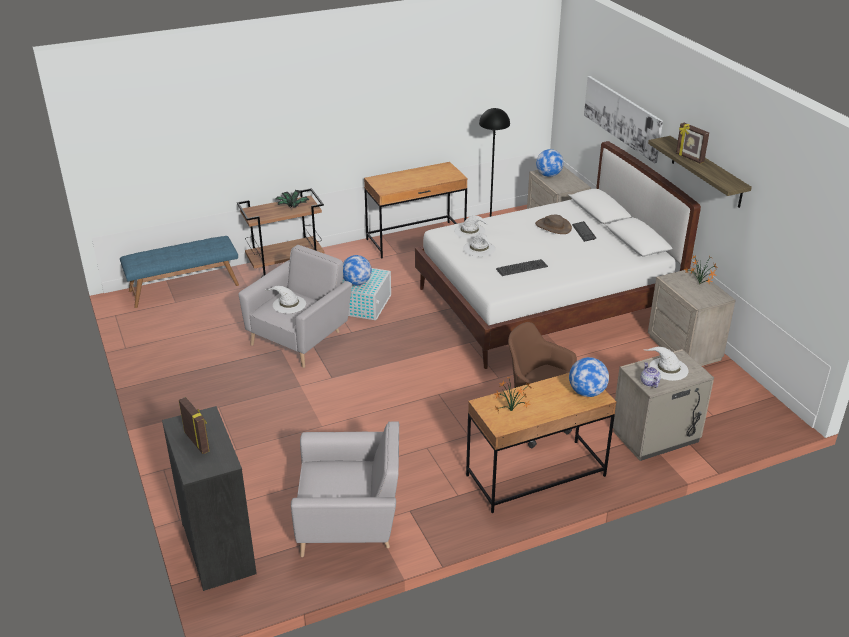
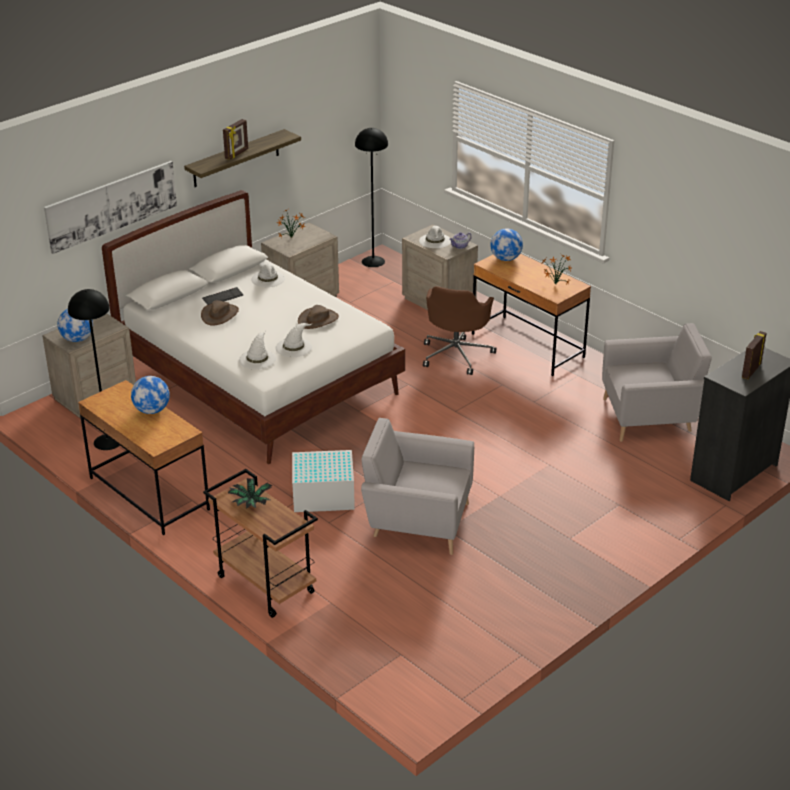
camera: 110 degrees left, 0 degrees up
(184, 287) = (362, 661): blue bench -> none
(288, 304) = (428, 483): white hat -> white hat (268, 279)
(350, 523) = (650, 417): grey armchair -> grey armchair turned 105 degrees clockwise
(357, 283) = (333, 468): globe -> globe (152, 410)
(521, 268) = (318, 320): keyboard -> brown hat
(764, 410) = (373, 261): none -> black floor lamp

